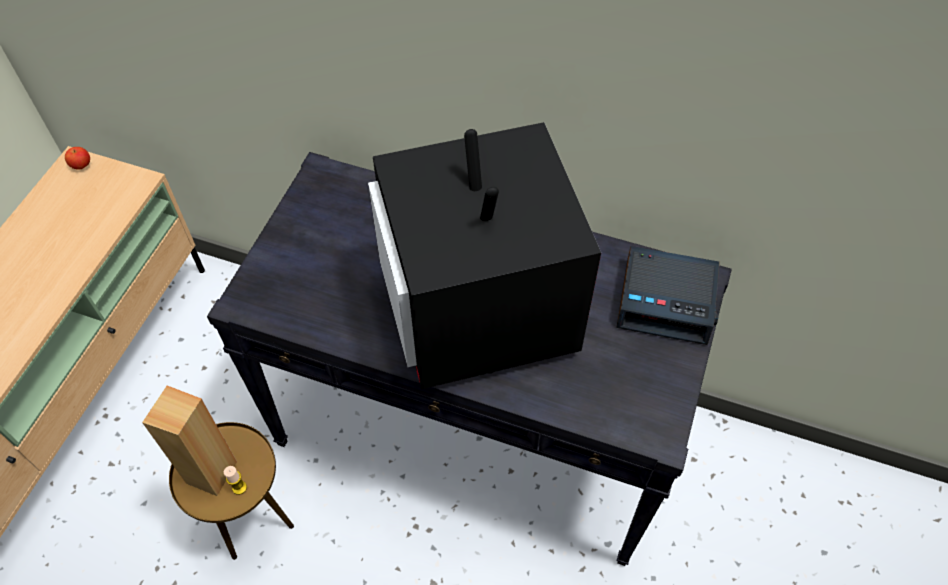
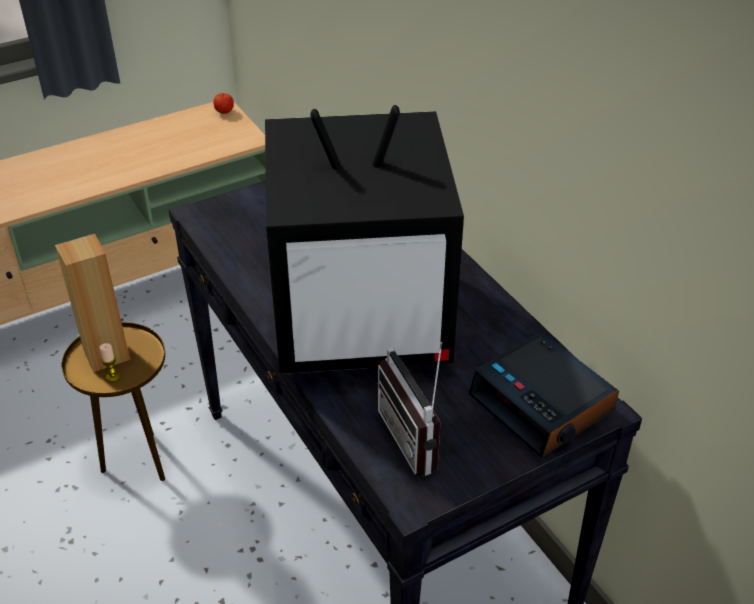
camera: 40 degrees right, 15 degrees down
(481, 315) = (363, 319): television -> television turned 120 degrees counterclockwise
(618, 388) = (418, 438): none -> radio

